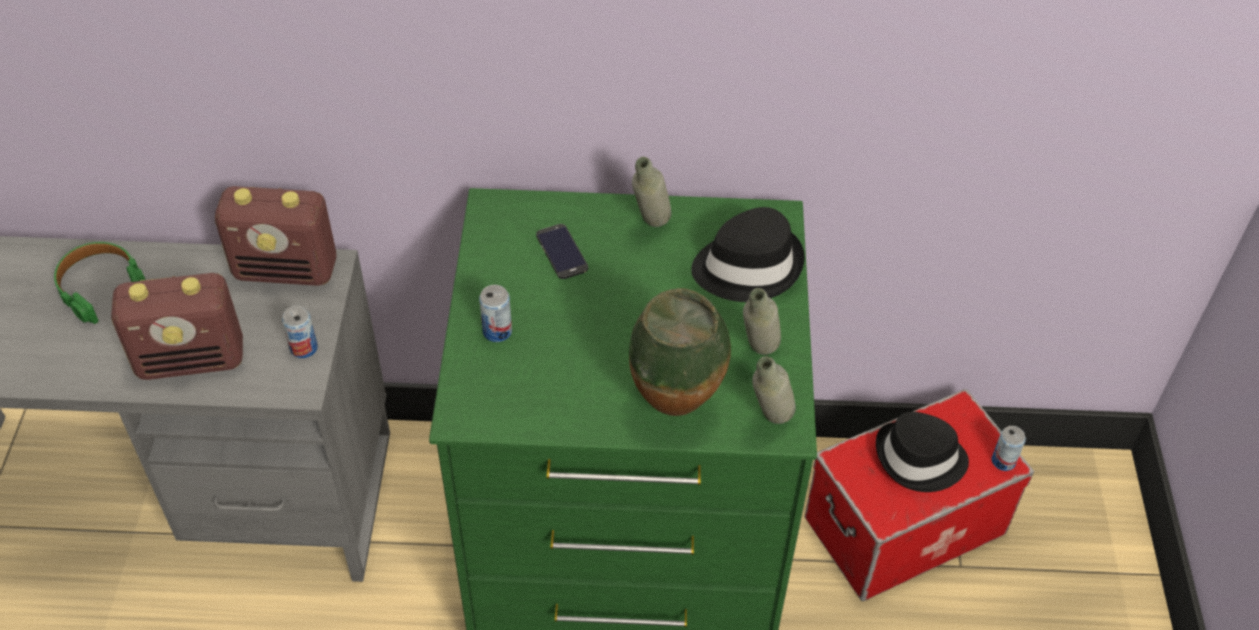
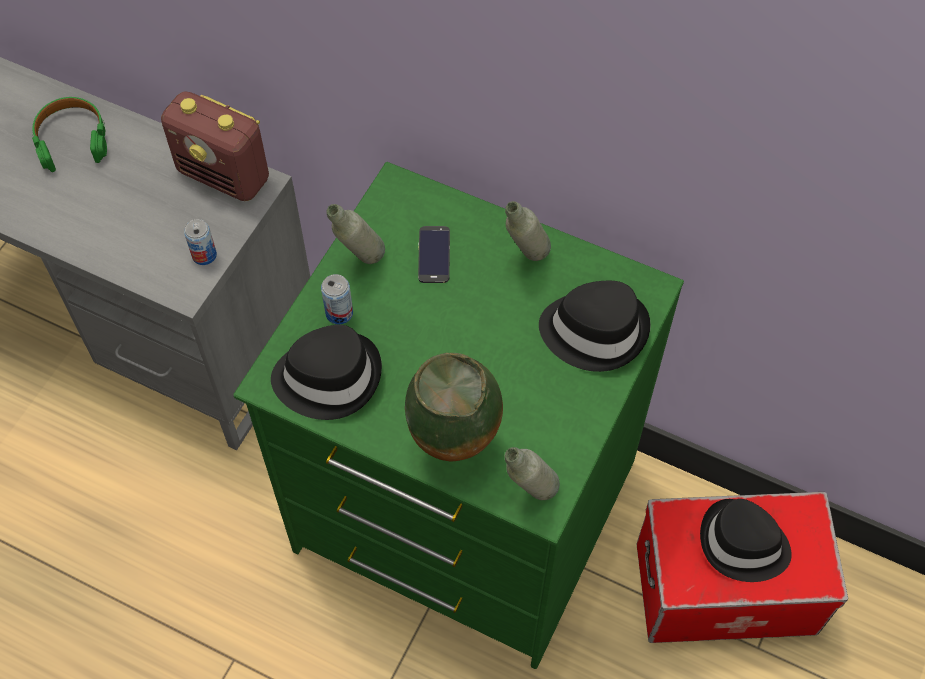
camera: 25 degrees right, 10 degrees up
(192, 359) = (112, 233): radio -> none
(518, 390) = (328, 376): none -> black hat
(757, 356) = (555, 424): grey bottle -> grey bottle (360, 262)
(1003, 461) = (823, 577): can -> none

